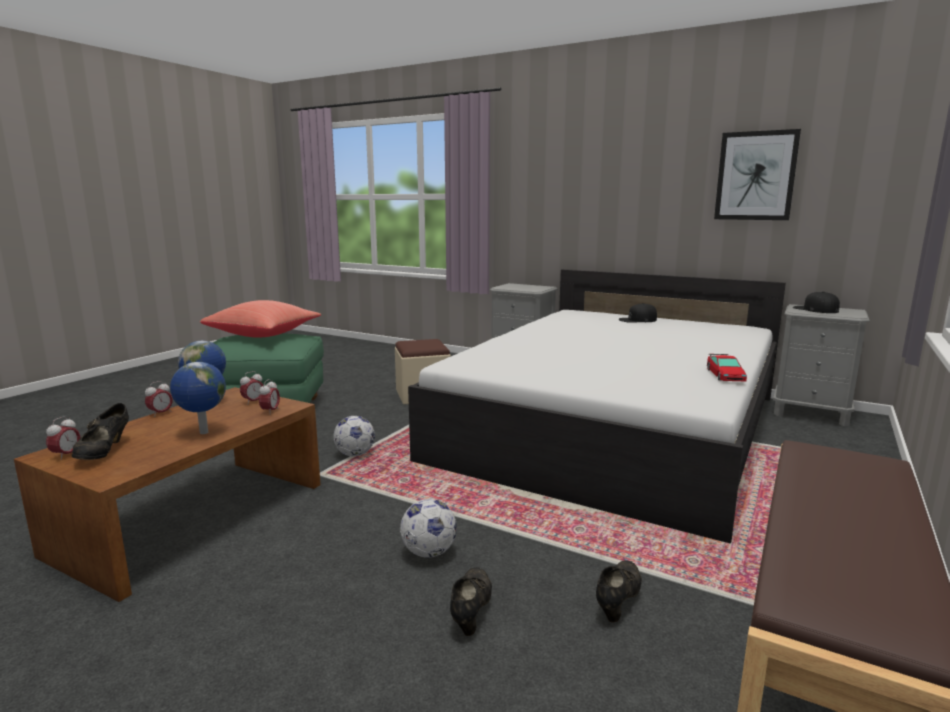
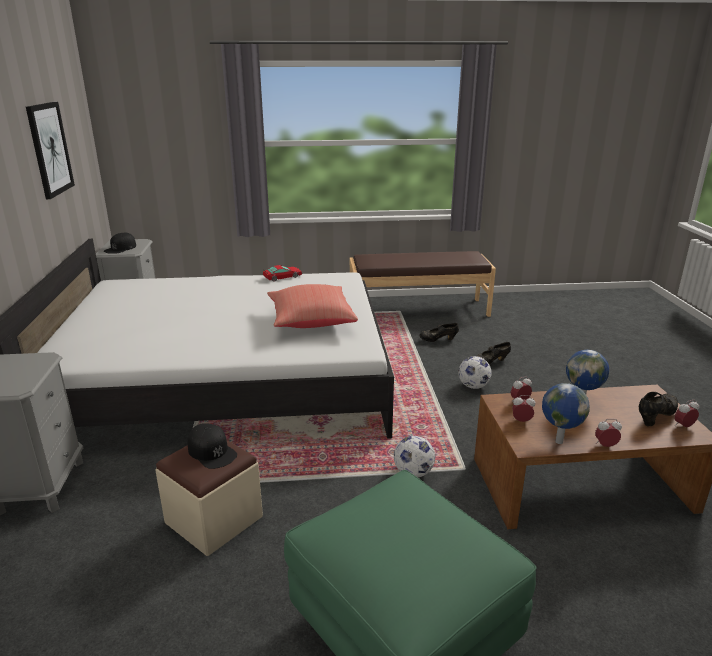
camera: 125 degrees left, 10 degrees up
(264, 335) = (387, 541): red pillow -> red pillow (310, 322)
(637, 320) = (98, 320): black cap -> black cap (212, 451)

